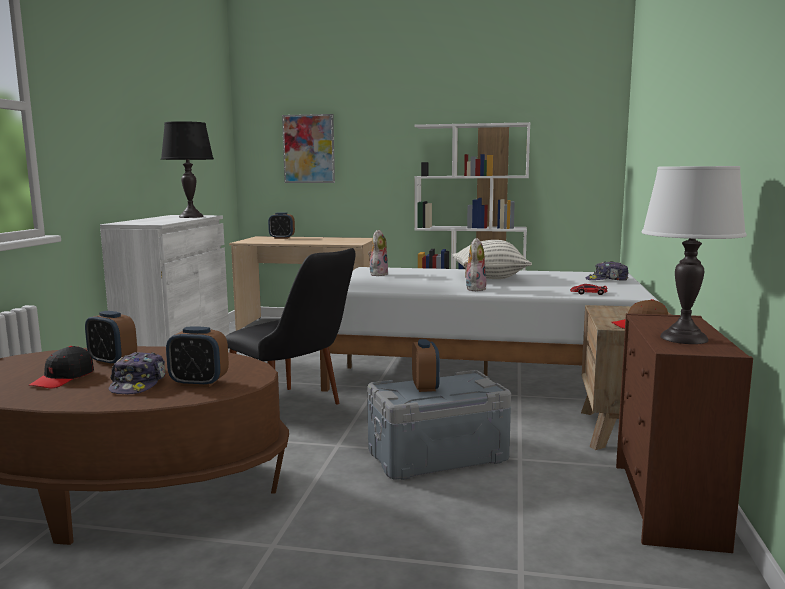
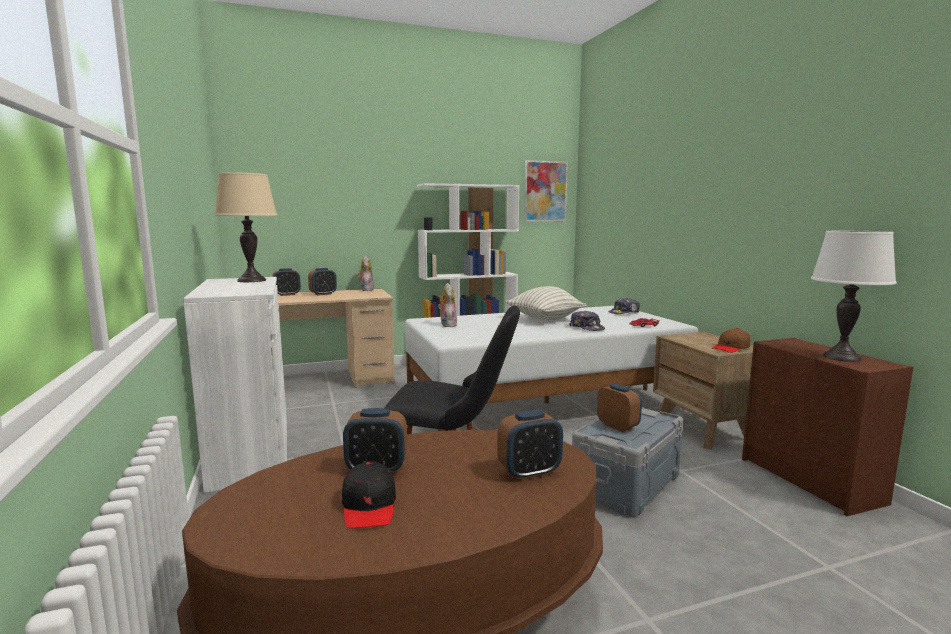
camera: 30 degrees left, 0 degrees up
(138, 384) = (474, 490): cap -> cap (587, 328)
(191, 217) = (251, 280): black table lamp -> beige table lamp
(309, 149) = (306, 203): picture -> picture (545, 191)
(311, 239) = (323, 294): none -> alarm clock
(474, 289) = (561, 331): plush toy -> plush toy (366, 290)

